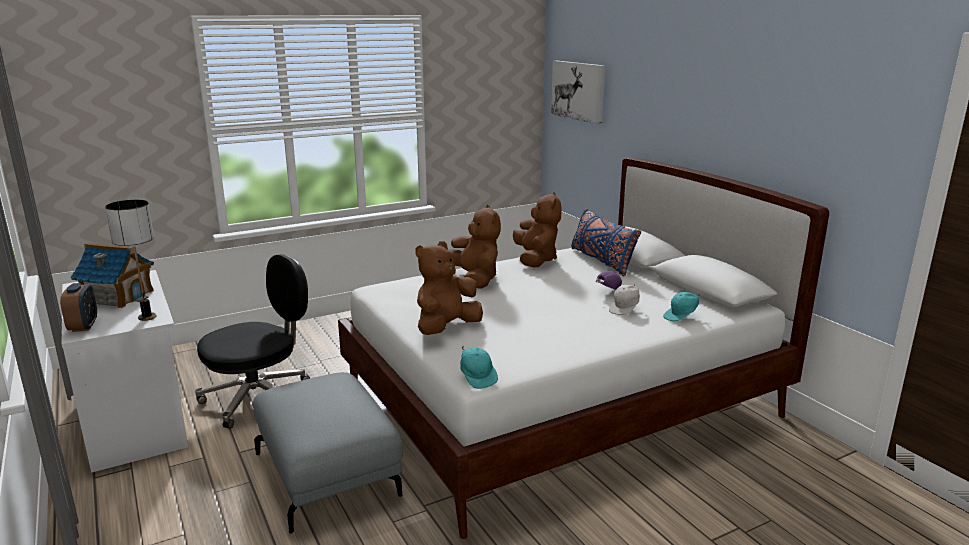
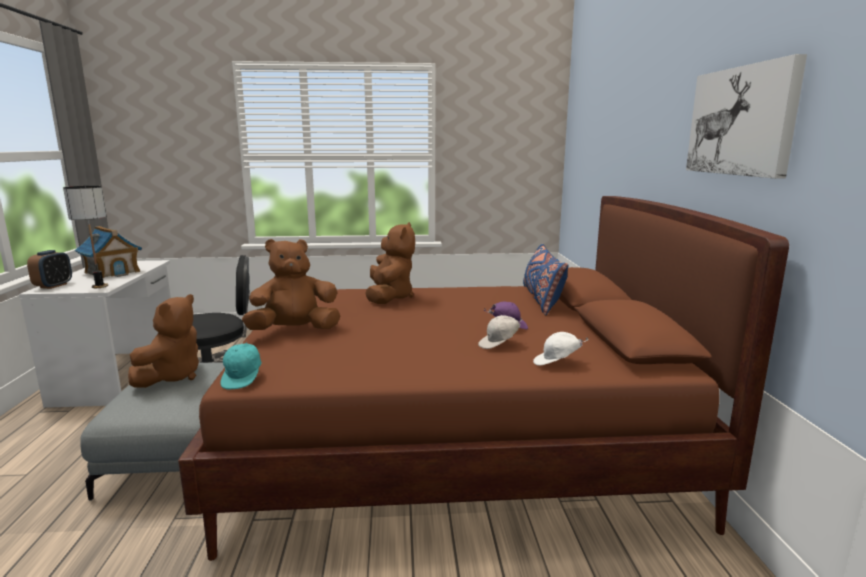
camera: 25 degrees right, 5 degrees down
(536, 260) = (474, 290): brown plush toy -> brown plush toy (172, 376)
(561, 404) = (454, 446): white bed -> brown bed
(578, 91) = (584, 134): picture -> picture (741, 121)
(681, 317) = (557, 363): turquoise cap -> white cap

